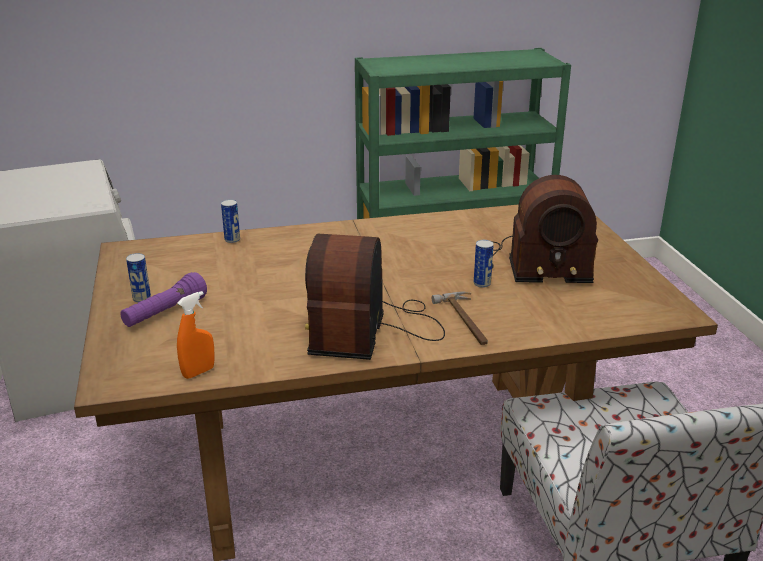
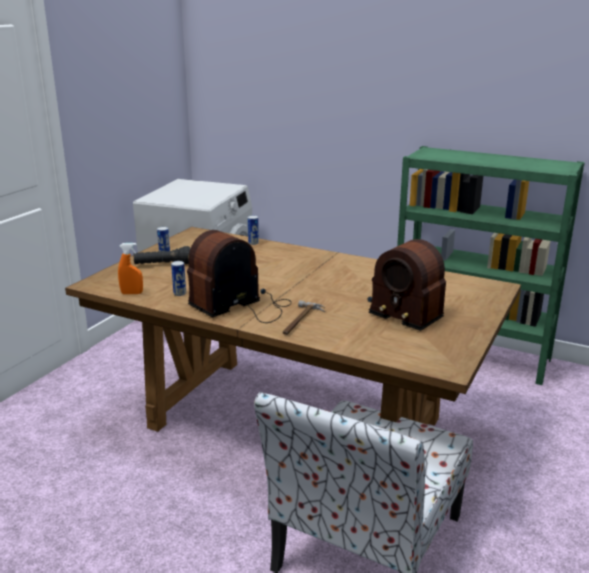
camera: 40 degrees right, 5 degrees down
(165, 313) = (163, 265): purple flashlight -> black flashlight
(482, 283) = (348, 307): can -> can (179, 293)

